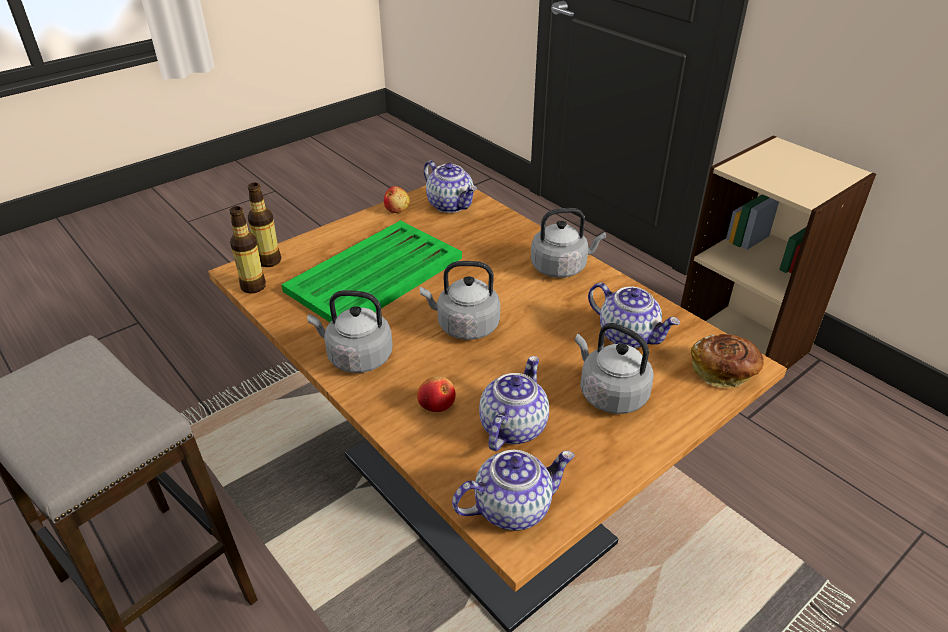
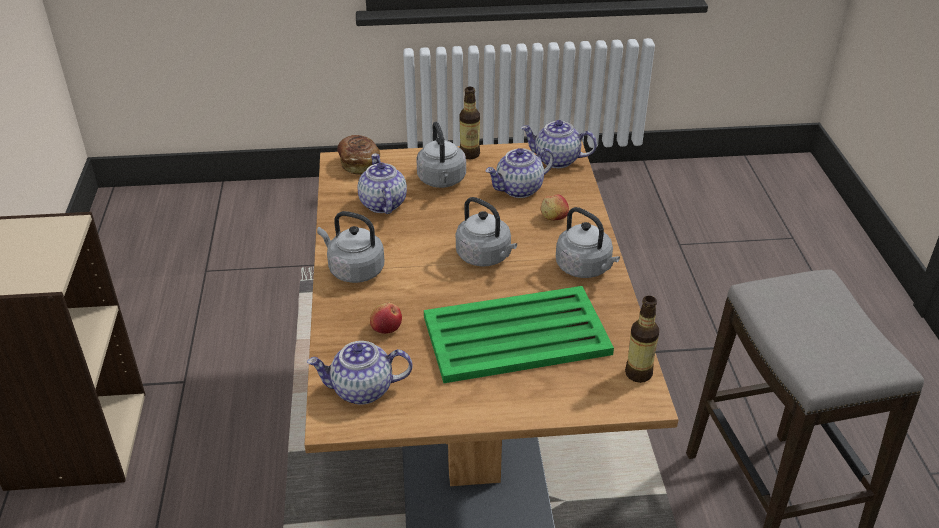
camera: 145 degrees left, 0 degrees up
(269, 261) = (609, 400): bottle -> bottle (469, 154)
(397, 209) = (424, 412): apple -> apple (386, 328)
(451, 205) = (362, 390): teapot -> teapot turned 90 degrees counterclockwise

